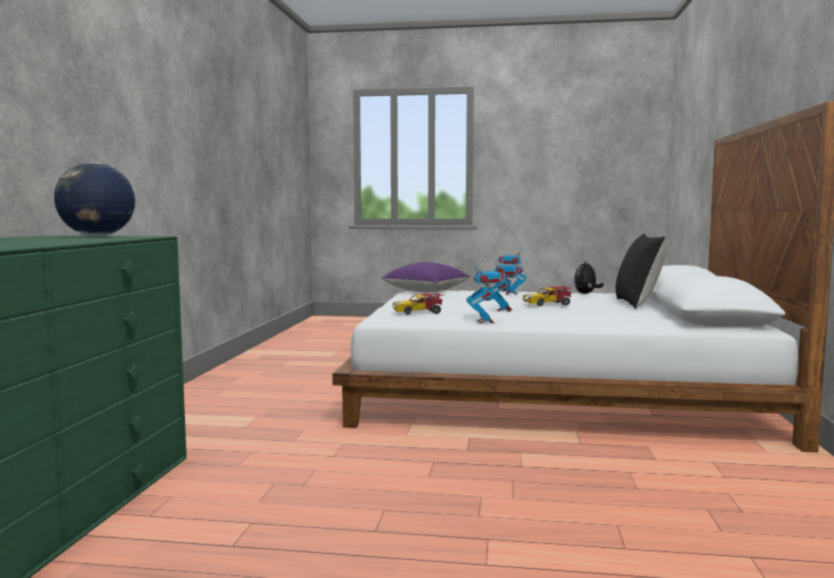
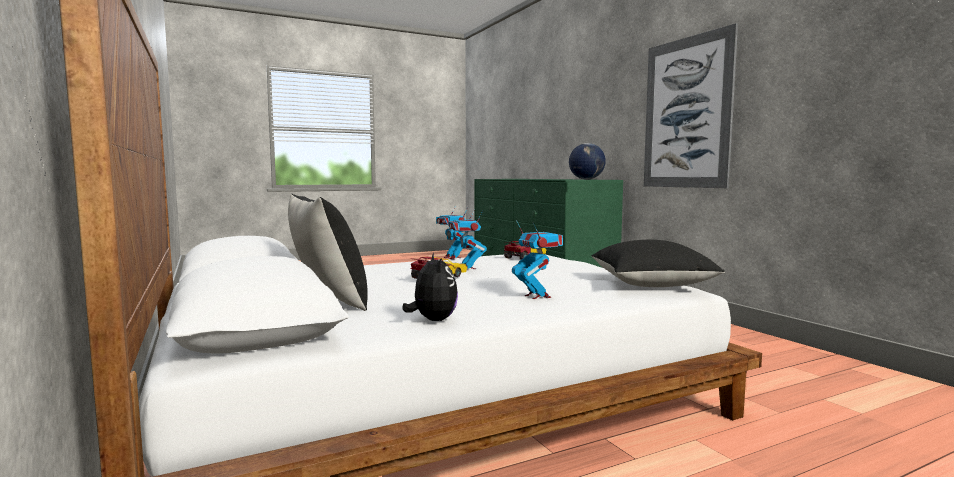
camera: 145 degrees right, 0 degrees up
(119, 136) = (686, 113): none -> picture
(426, 291) = (651, 285): purple pillow -> black pillow

